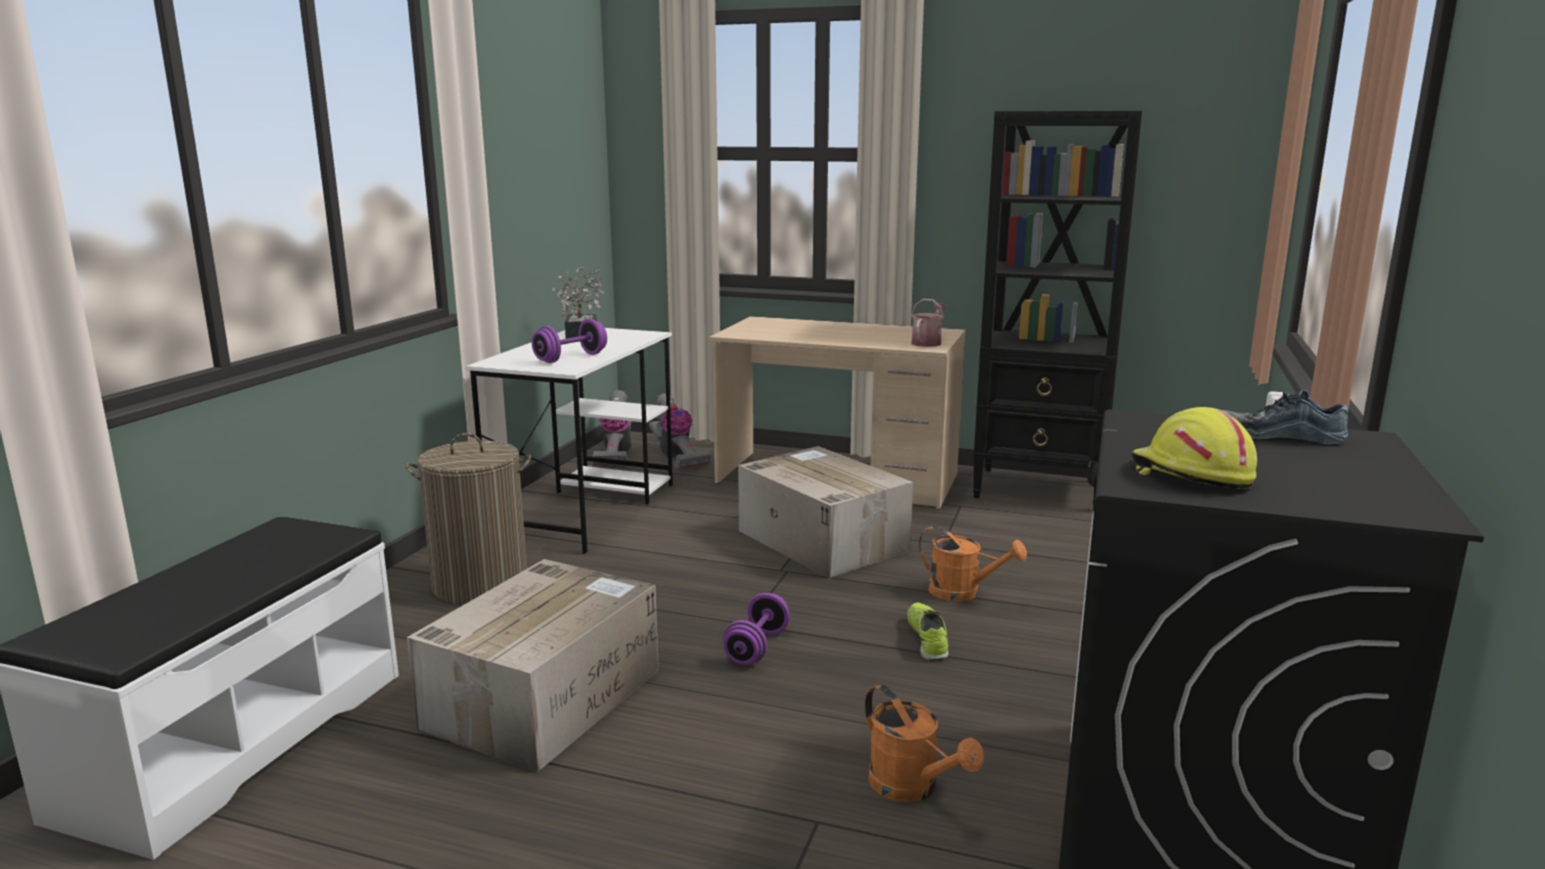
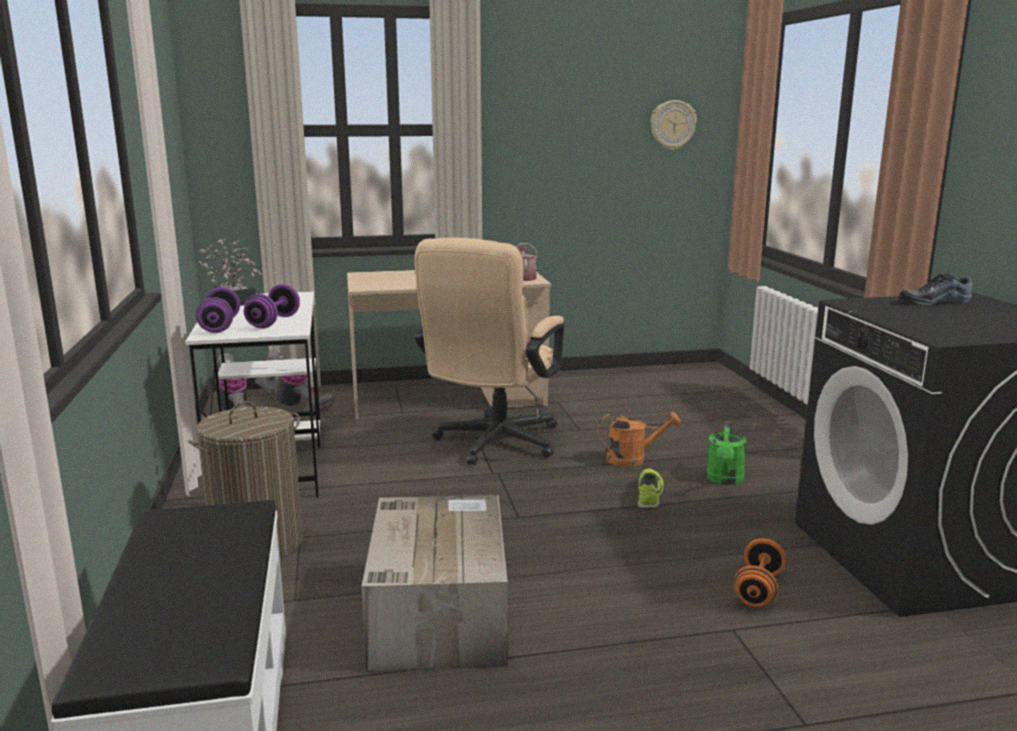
camera: 30 degrees left, 0 degrees up
(757, 647) = (547, 531): purple dumbbell -> purple dumbbell (220, 326)
(820, 540) = (493, 445): cardboard box -> beige office chair
(912, 788) = (758, 589): orange watering can -> orange dumbbell
(927, 639) = (649, 495): shoe -> shoe turned 45 degrees clockwise
(1040, 489) = (595, 380): black bookcase -> none
(1051, 646) = (725, 480): none -> green watering can
(1190, 475) = (952, 329): yellow hard hat -> none
(1196, 152) = (672, 125): none -> wall clock

